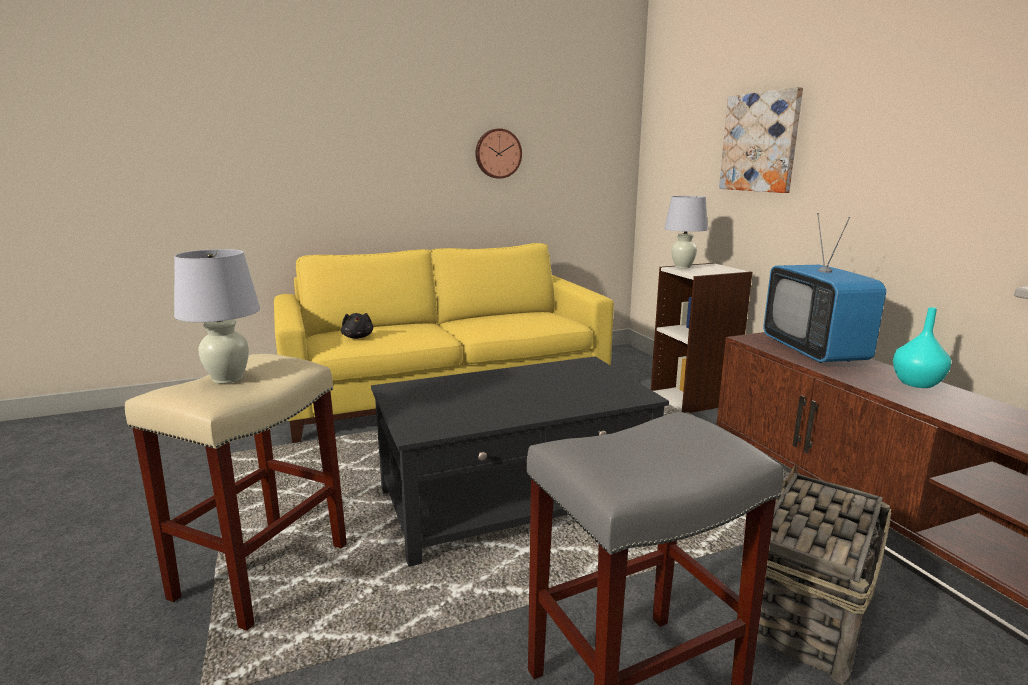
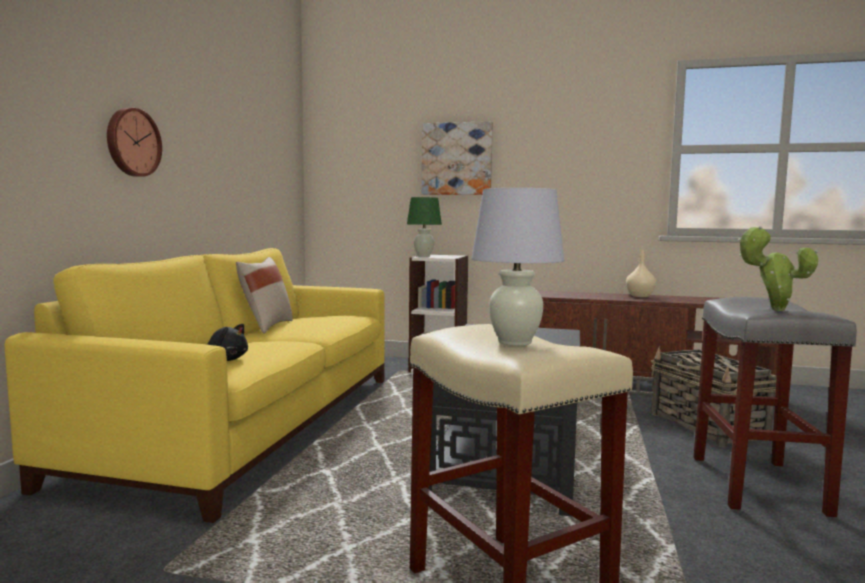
camera: 55 degrees left, 10 degrees down
(485, 315) = (266, 326): none -> beige pillow
(497, 153) = (222, 152): wall clock -> wall clock (132, 142)
(571, 448) = (773, 309): none -> potted plant
(682, 267) = (423, 256): white table lamp -> green table lamp
(813, 351) = (568, 294): television -> none
(916, 384) = (640, 296): turquoise vase -> beige vase

